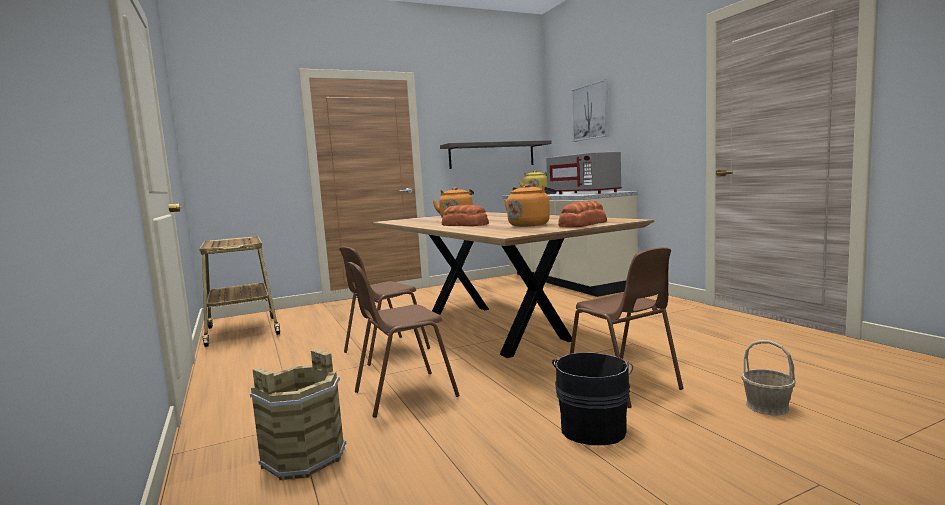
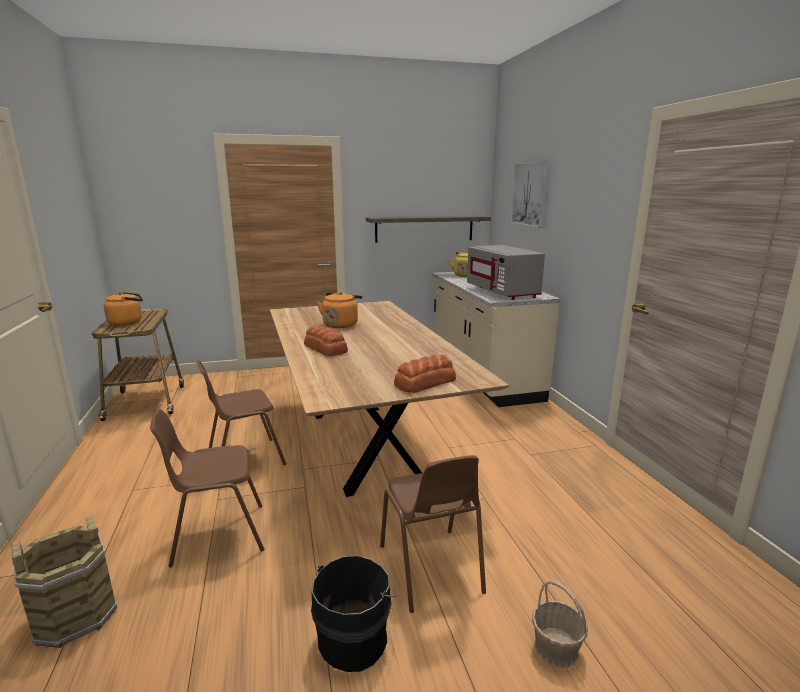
camera: 10 degrees right, 10 degrees up
(530, 225) = (378, 368): orange kettle -> orange kettle (127, 322)

